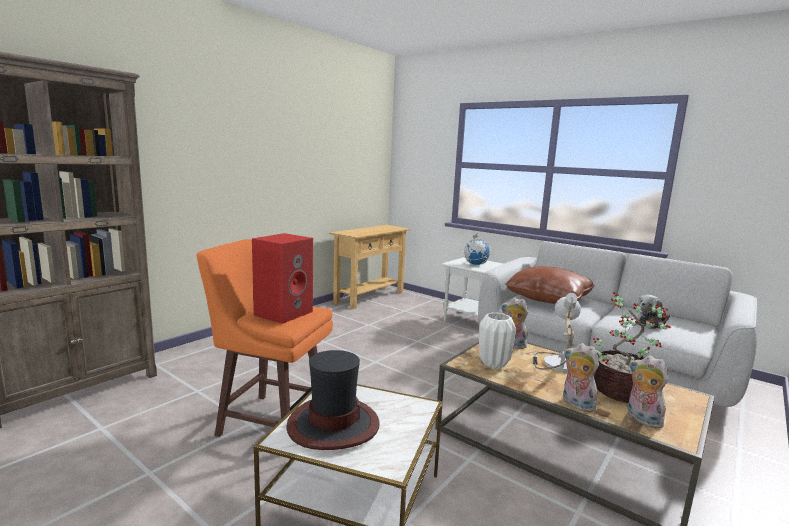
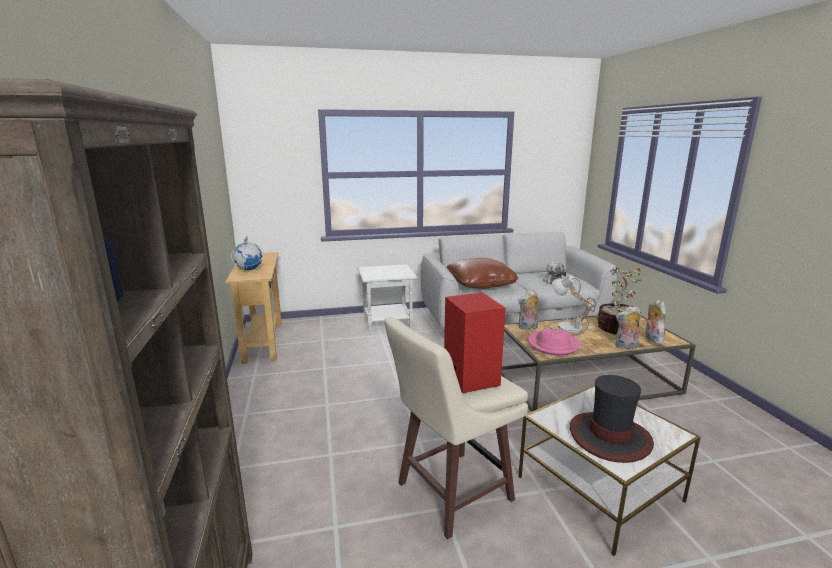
camera: 50 degrees left, 5 degrees up
(270, 421) = (451, 492): orange stool -> beige stool
(475, 264) = (387, 272): globe -> globe (249, 269)
(493, 363) = (552, 345): white vase -> pink hat
(641, 419) = (652, 339): plush toy -> plush toy turned 75 degrees clockwise

